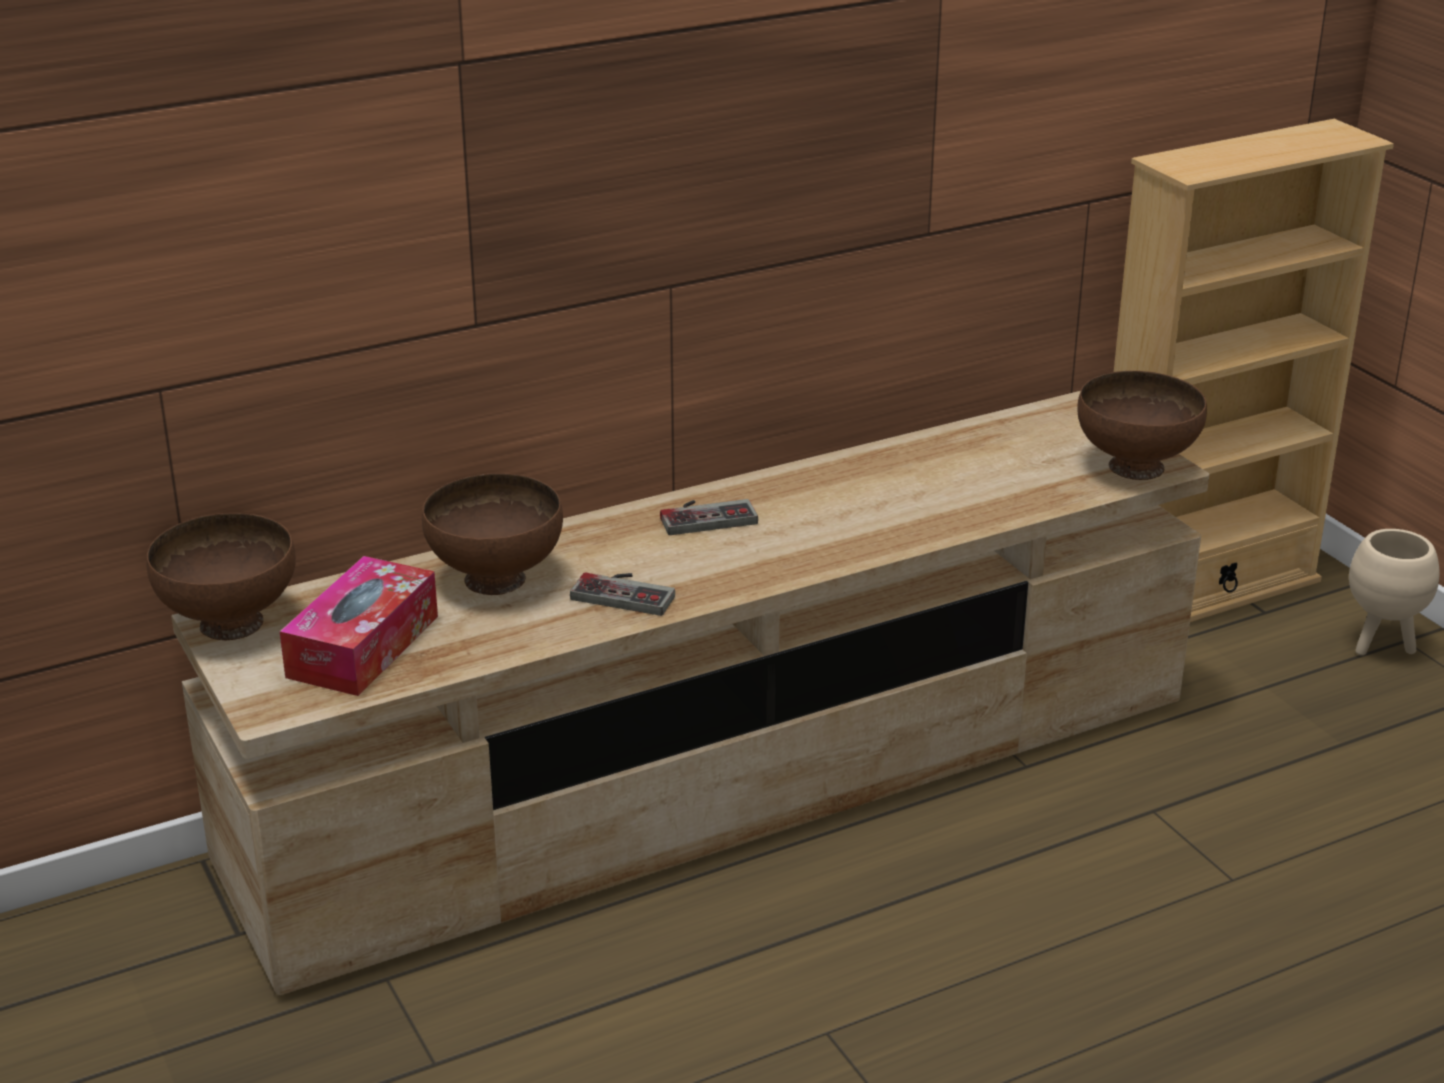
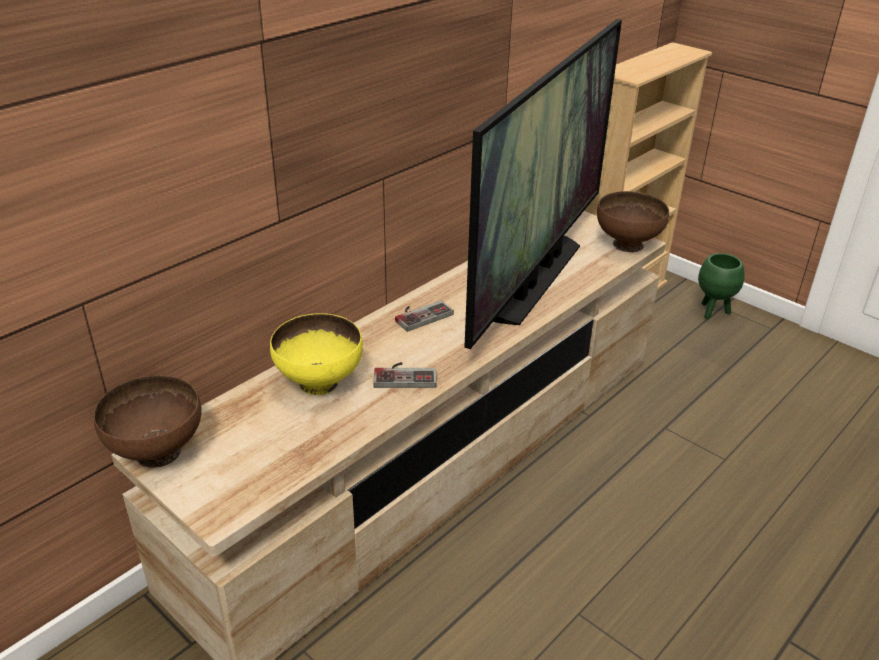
camera: 20 degrees left, 5 degrees up
(363, 646) = (259, 450): tissue box -> none
(497, 580) = (320, 382): brown bowl -> yellow bowl
(929, 493) = (534, 278): none -> television
(1381, 645) = (713, 312): beige planter -> green planter

